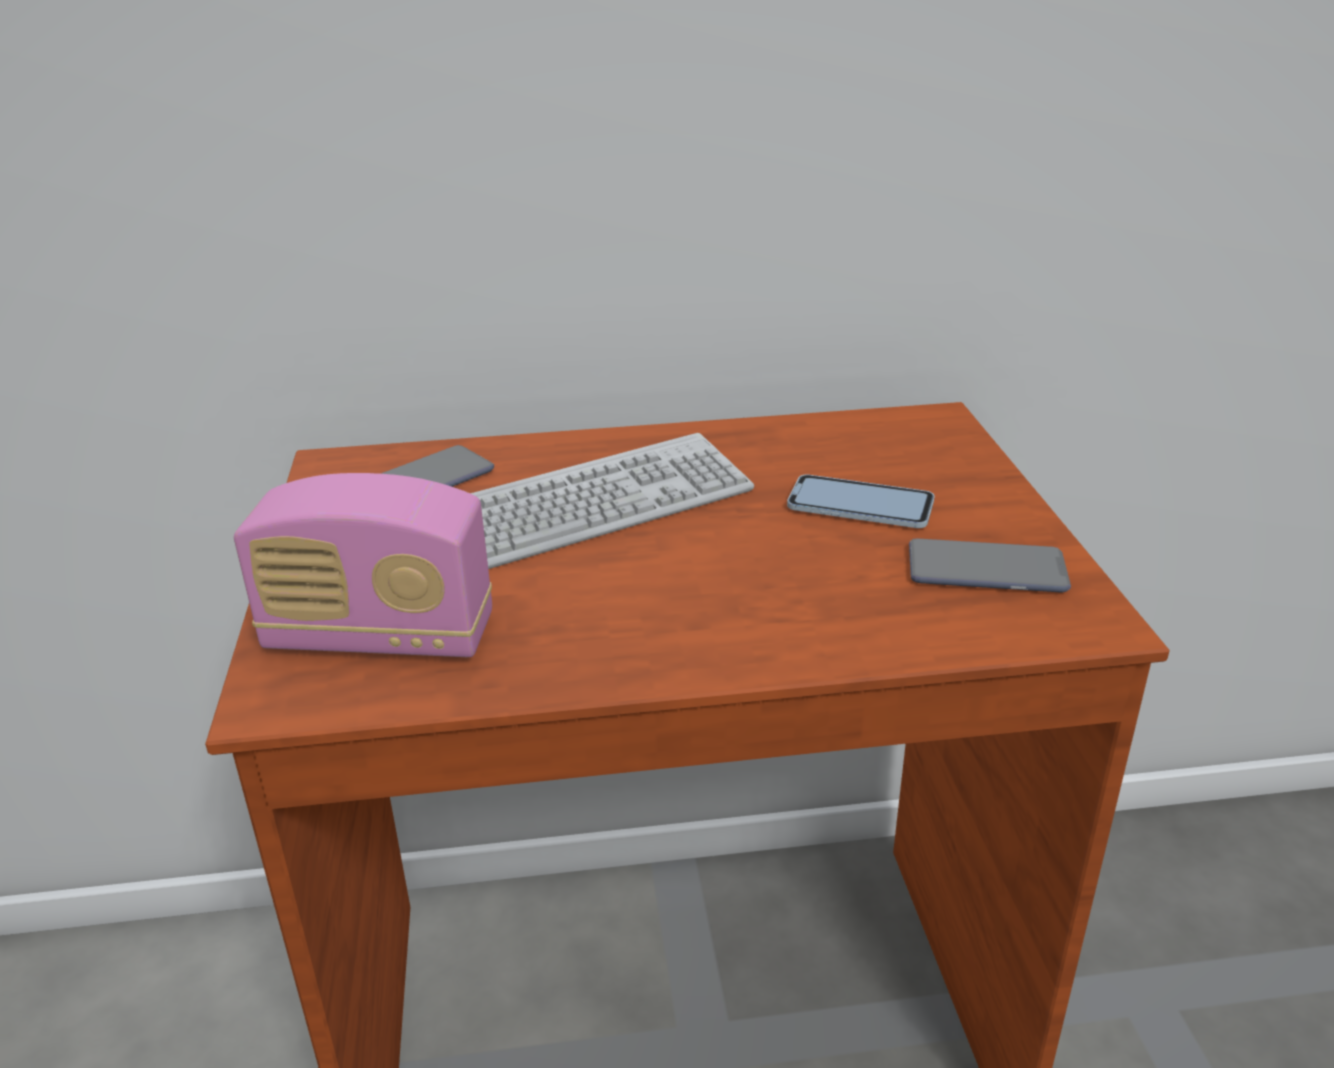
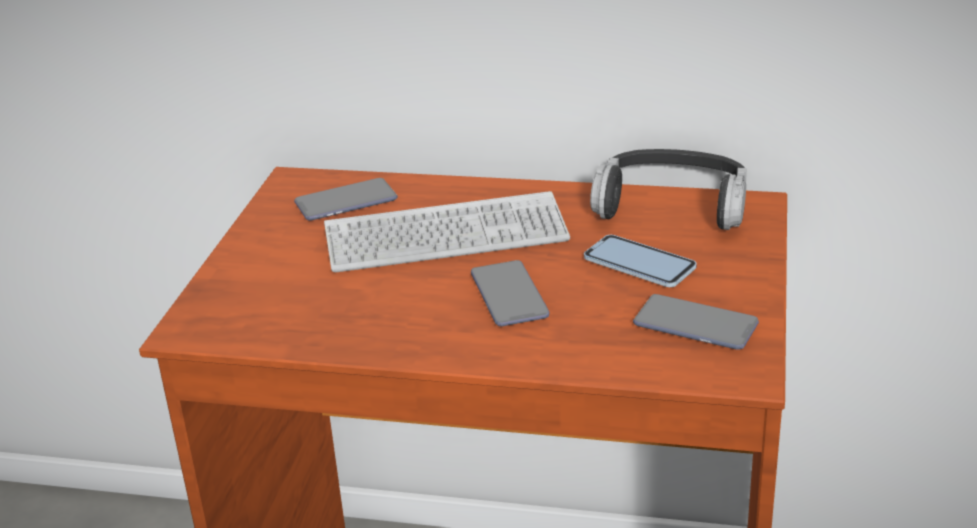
camera: 20 degrees right, 0 degrees up
(380, 636) = (265, 303): radio -> none
(724, 570) = (509, 295): none -> phone
(845, 431) = (672, 205): none -> headphones

